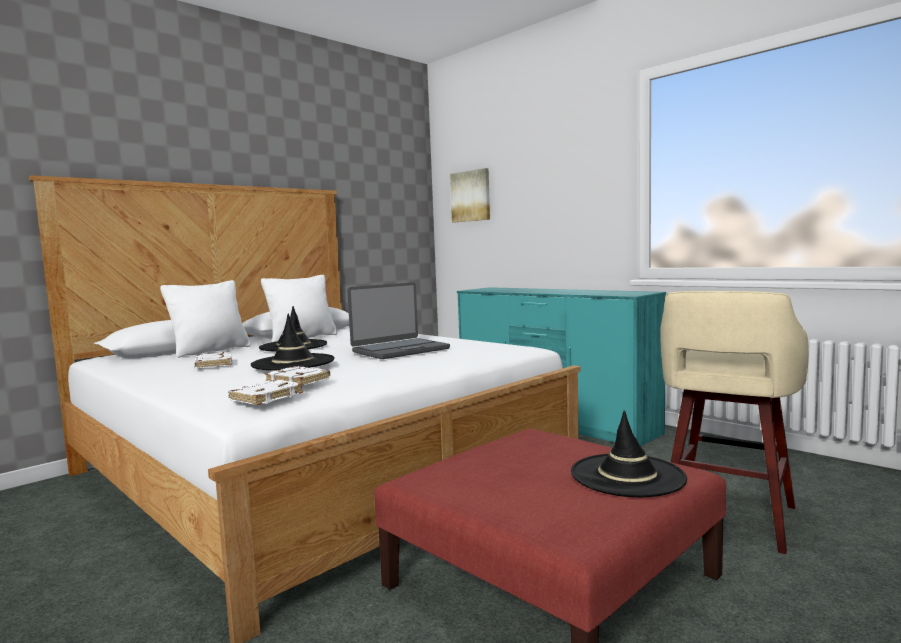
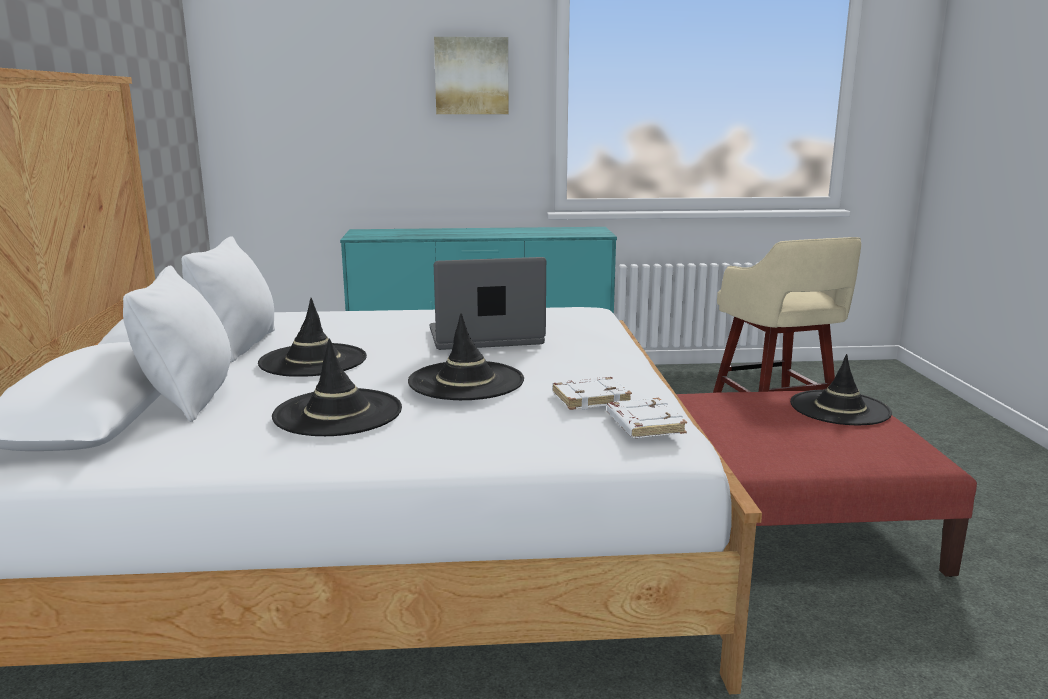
camera: 50 degrees left, 10 degrees up
(213, 364) = (338, 413): white book -> black hat
(399, 350) = (486, 337): laptop -> laptop turned 105 degrees counterclockwise
(471, 196) = (282, 90): picture -> picture (471, 76)

